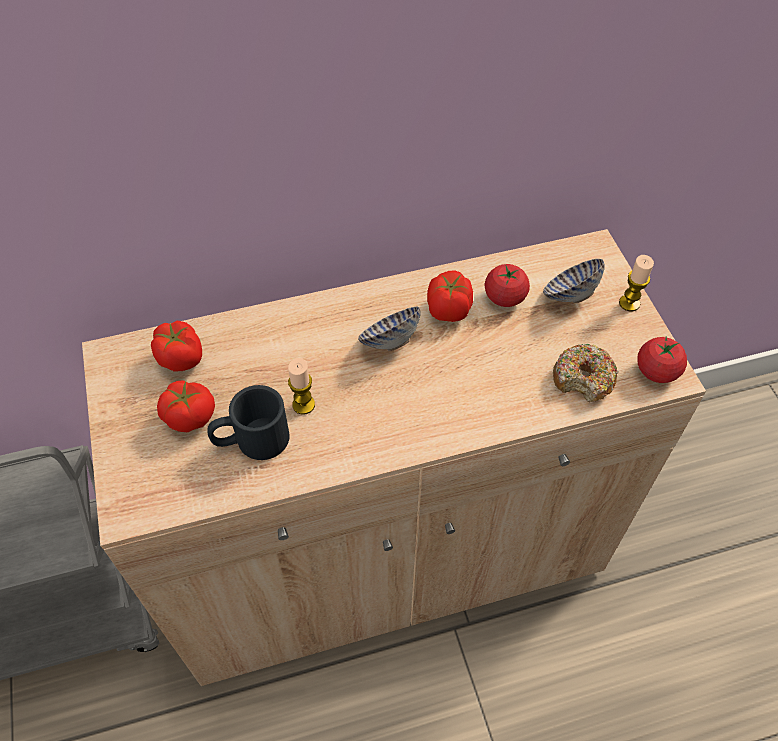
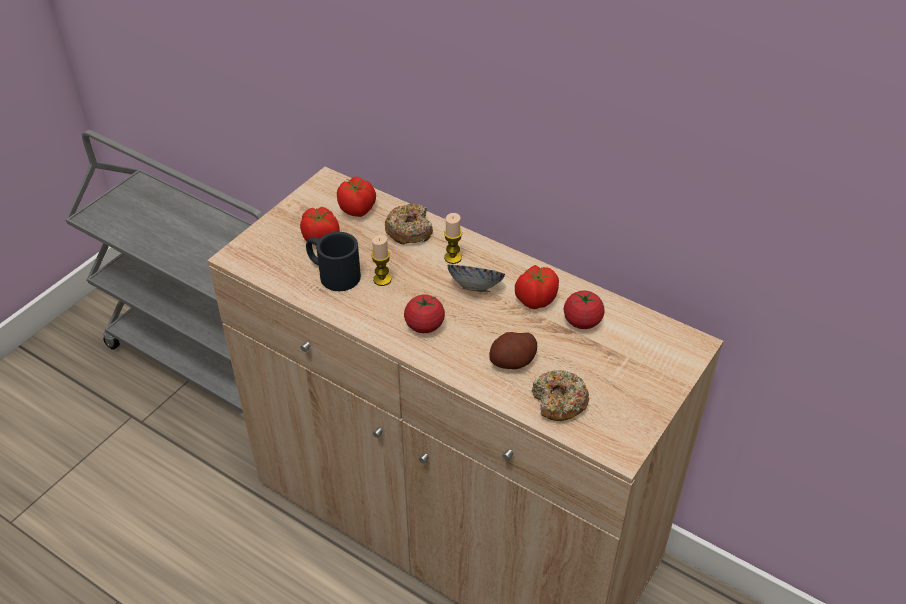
camera: 50 degrees right, 10 degrees down
(259, 338) = (409, 230): none -> donut
(507, 378) = (512, 361): none -> potato
(569, 295) = (628, 354): bowl -> none
(629, 303) = (662, 391): candle -> candle (453, 258)
(656, 371) = (615, 440): tomato -> tomato (424, 325)

